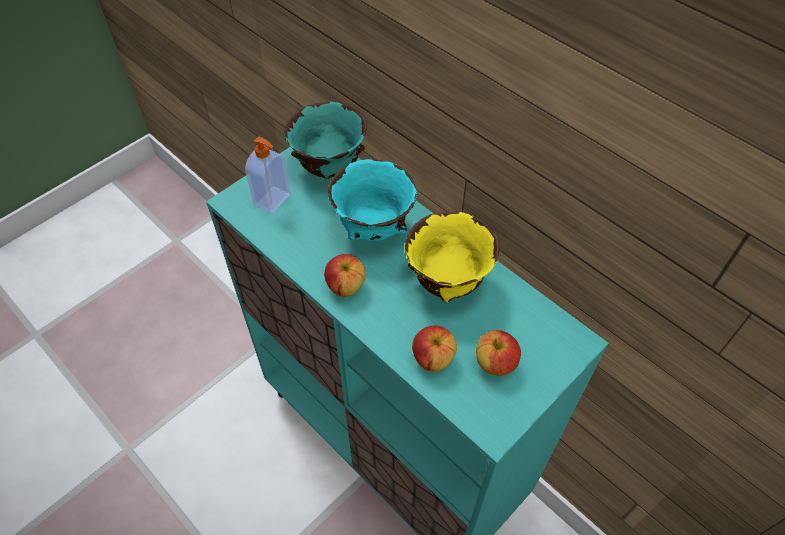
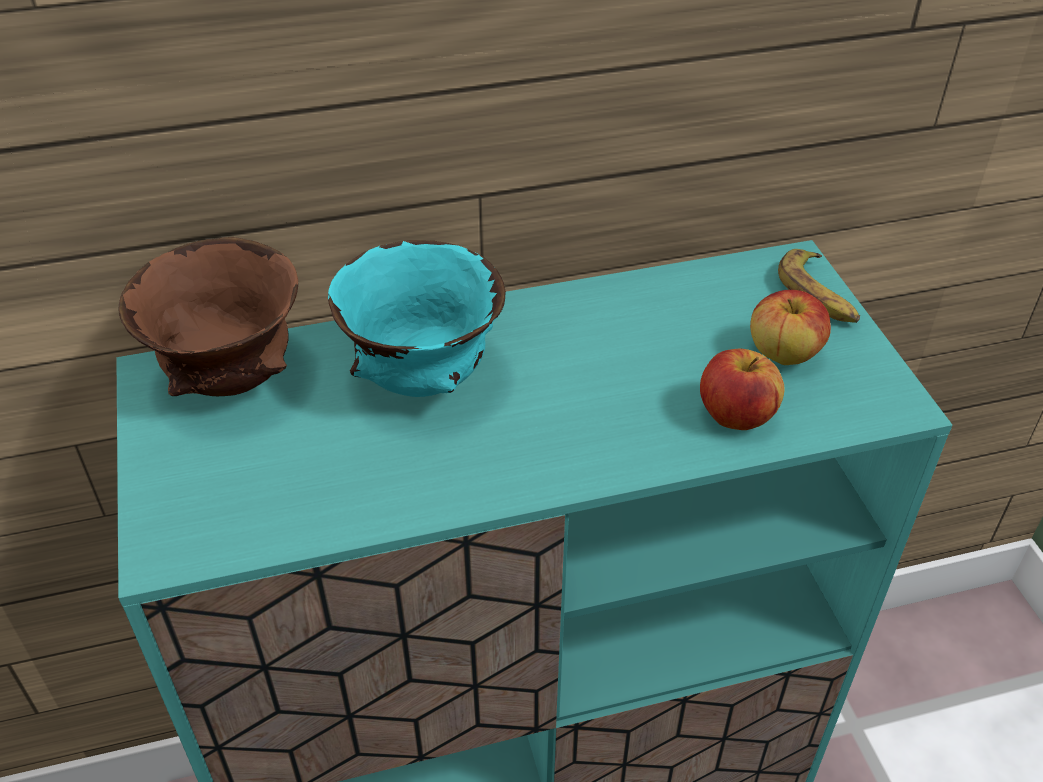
camera: 60 degrees left, 10 degrees down
(273, 200) = (228, 486): soap dispenser -> none
(328, 168) = (231, 381): turquoise bowl -> brown bowl
(345, 286) = (518, 462): apple -> none
(447, 283) = (603, 342): yellow bowl -> none
(558, 363) = (818, 295): none -> banana

